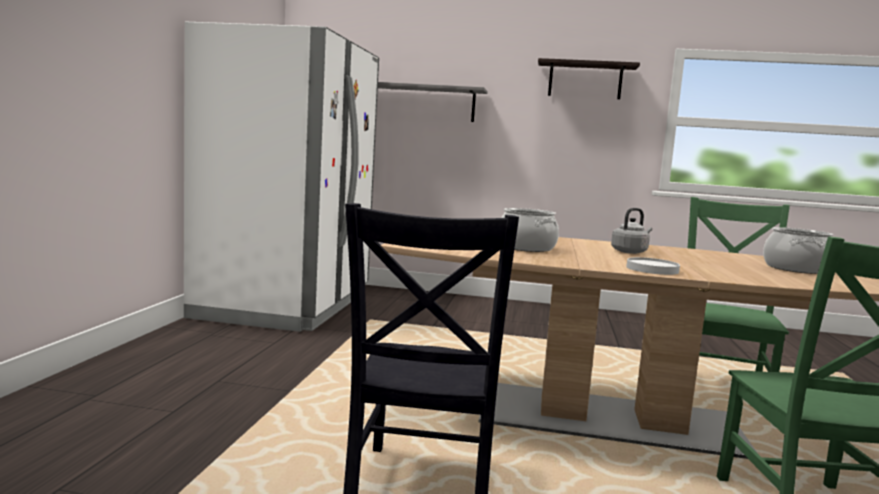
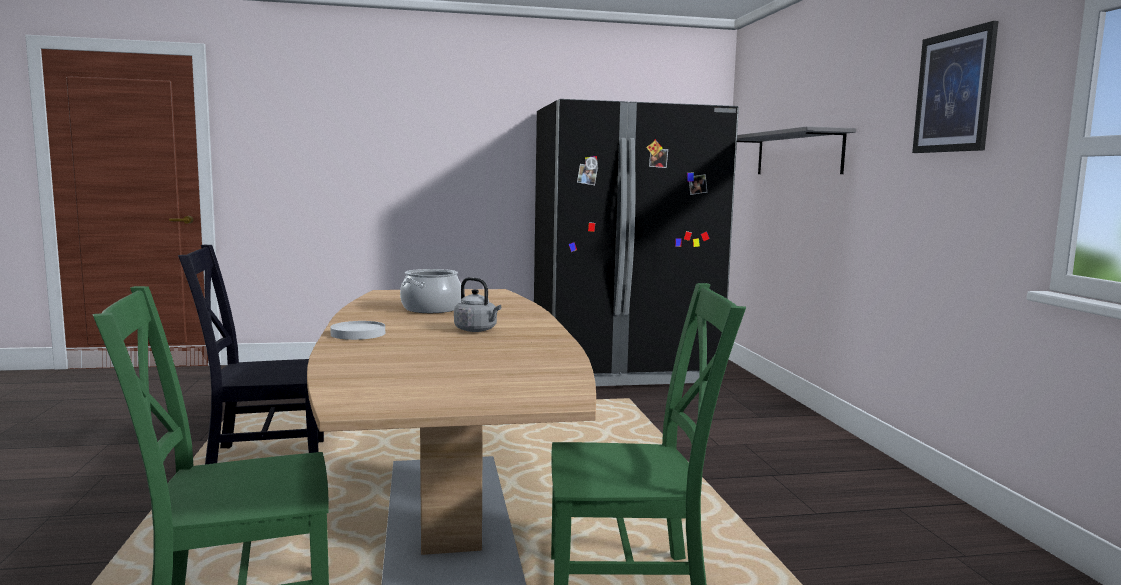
camera: 70 degrees right, 0 degrees up
(286, 305) = (622, 371): white fridge -> black fridge
(585, 81) = (954, 92): shelf -> picture
(796, 269) = (469, 378): cooking pot -> none

